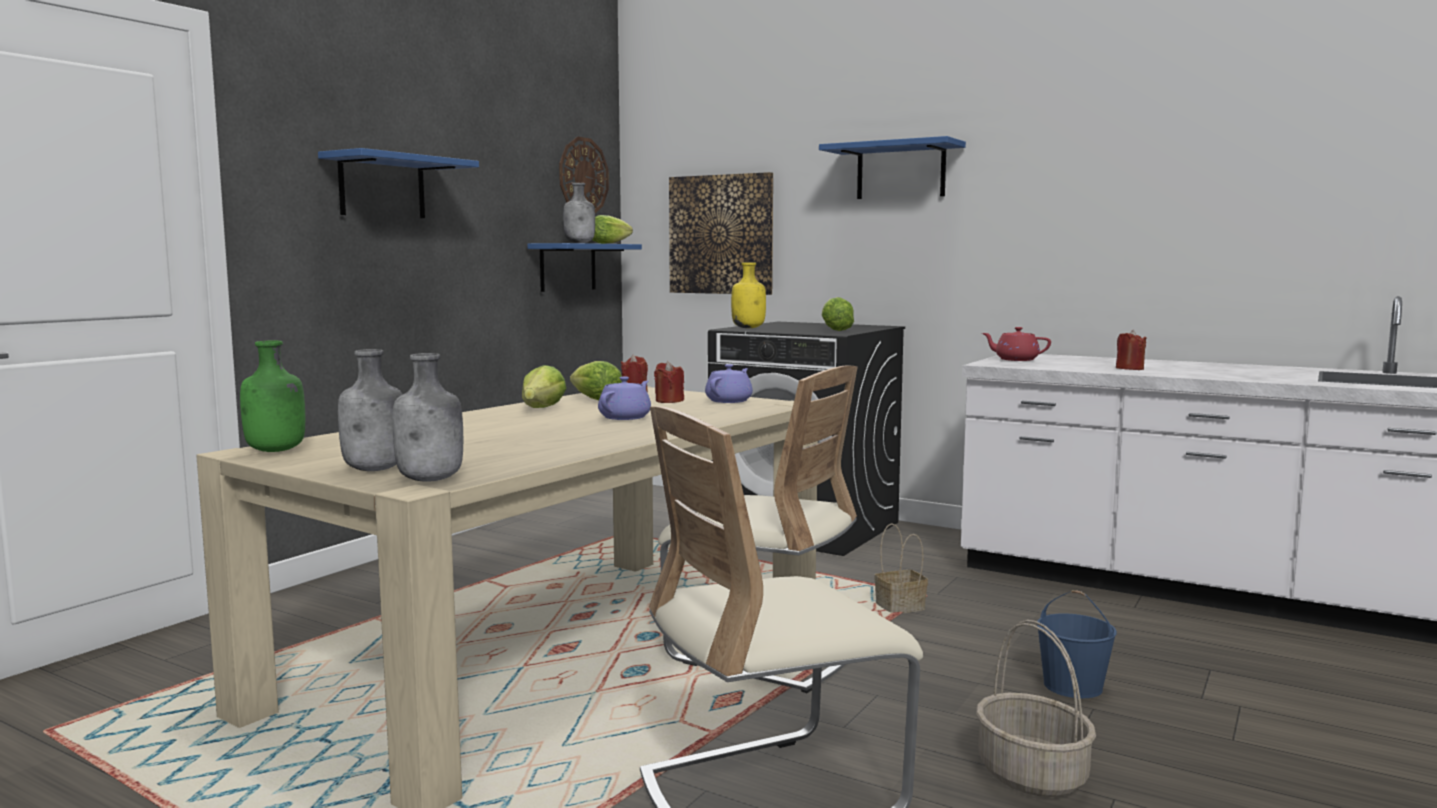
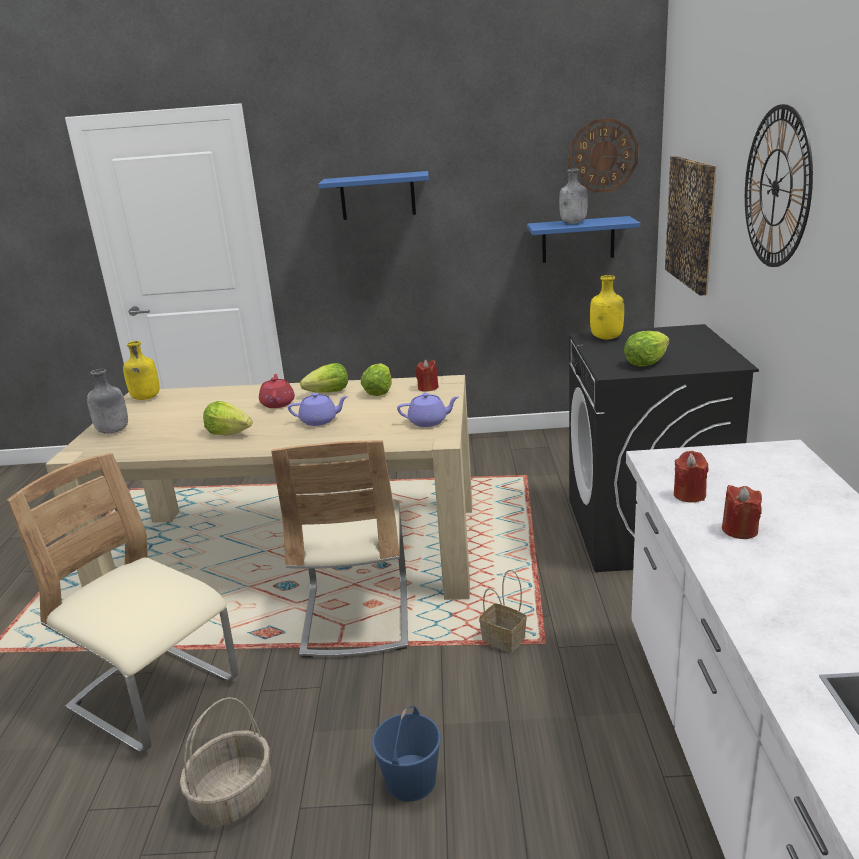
camera: 60 degrees right, 15 degrees up
(276, 451) = (145, 398): green bottle -> yellow bottle
(431, 479) = (92, 450): grey bottle -> none
(608, 243) = (615, 219): lettuce -> lettuce (229, 433)
(669, 401) = (403, 408): red candle -> red candle (689, 495)
(901, 171) = (776, 188): blue shelf -> wall clock
(1015, 360) = (720, 460): red teapot -> red teapot (278, 403)

